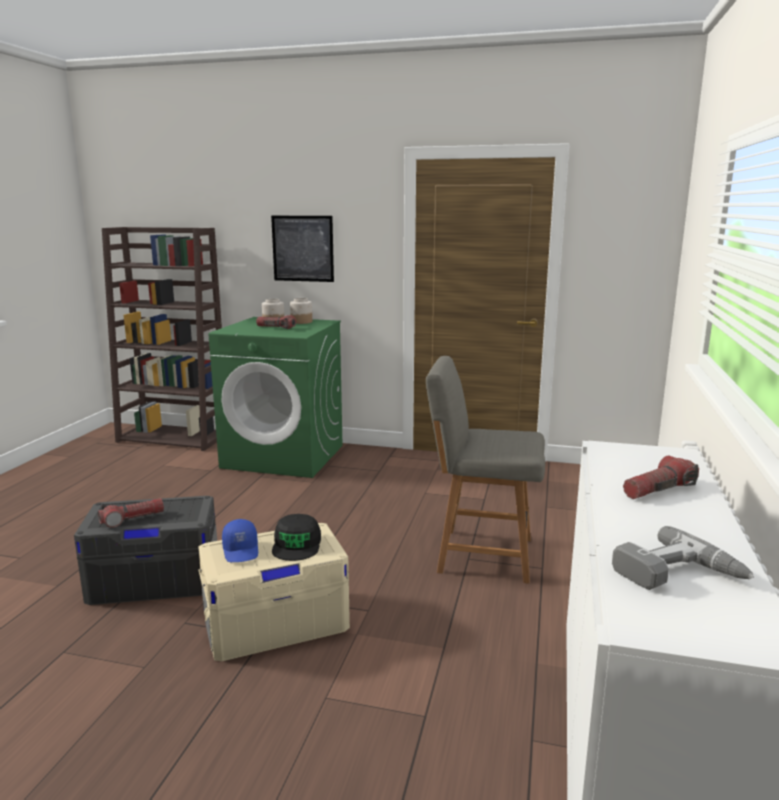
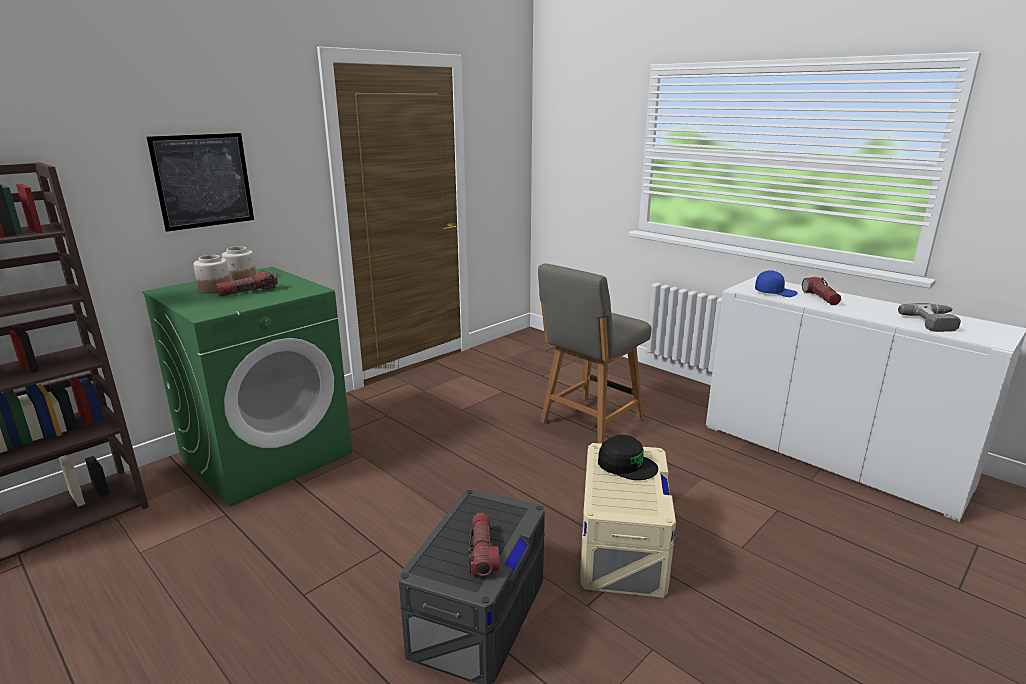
camera: 60 degrees left, 5 degrees up
(241, 550) = (618, 494): blue cap -> blue cap (775, 292)

